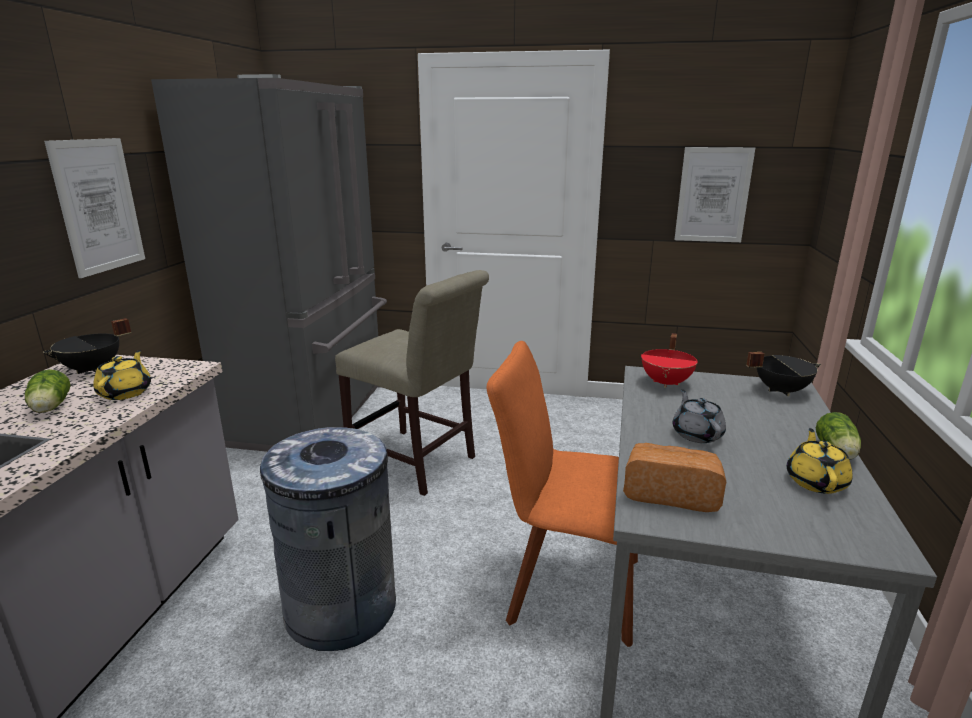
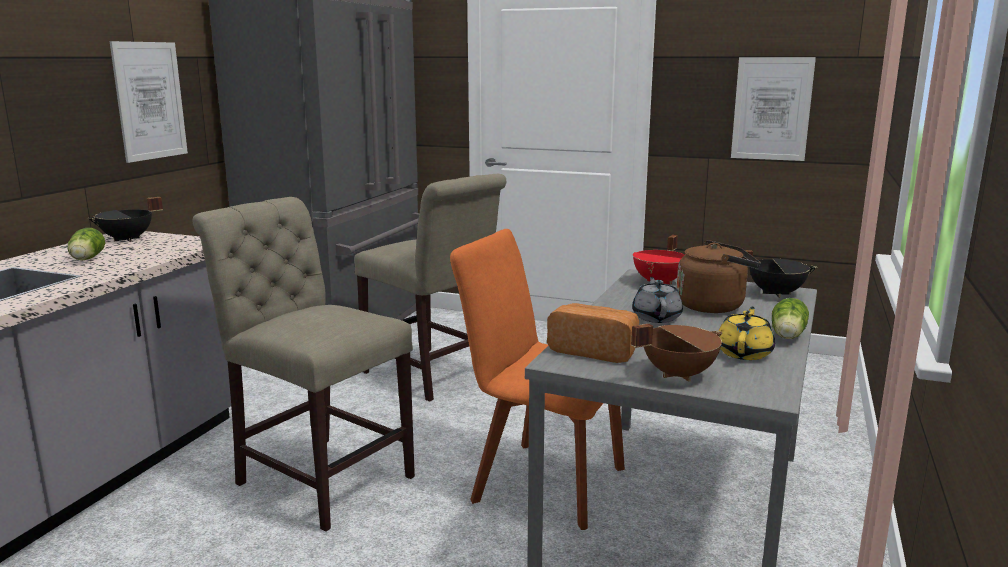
camera: 10 degrees right, 5 degrees down
(126, 392) = (149, 253): yellow teapot -> none
(341, 608) = (319, 476): grey trash can -> beige chair
(738, 412) = (714, 306): none -> brown kettle
(776, 524) = (677, 374): none -> brown cooking pot

